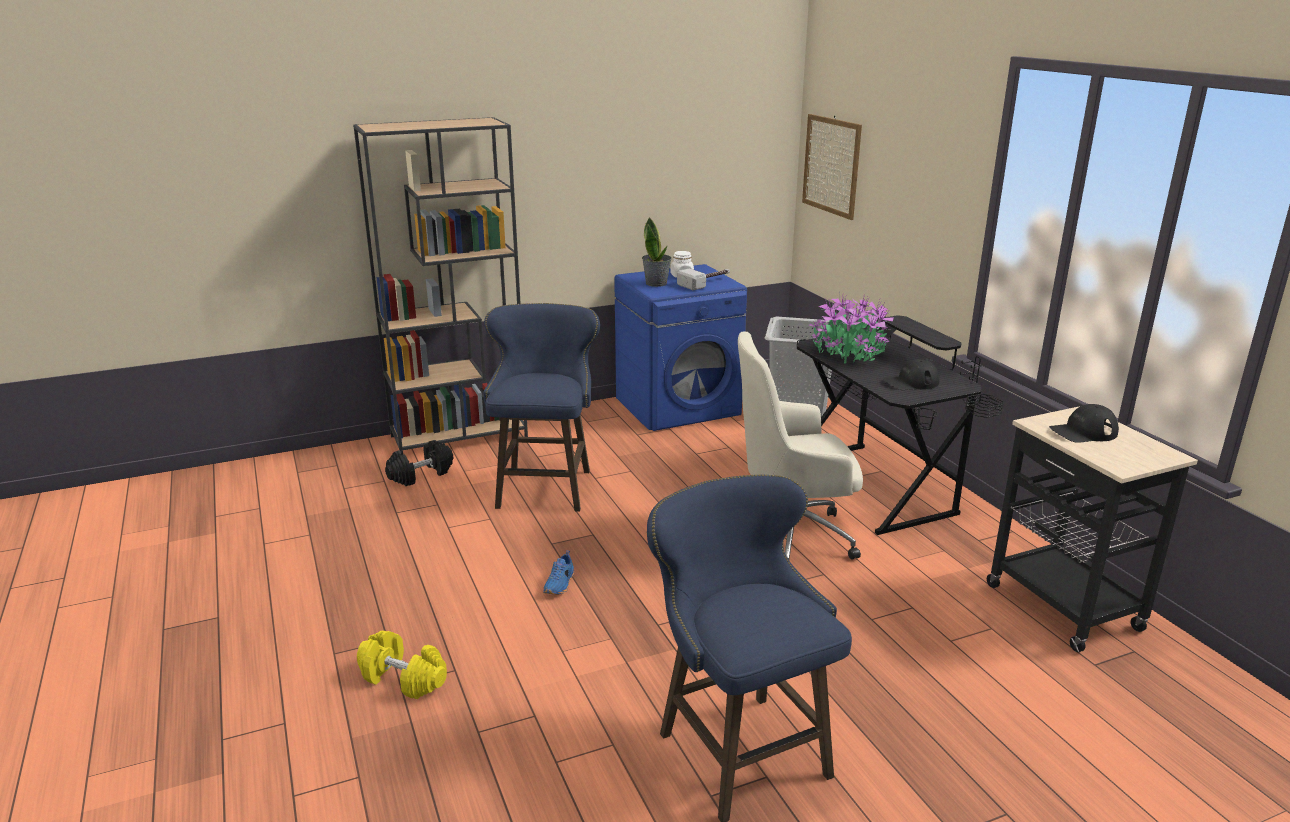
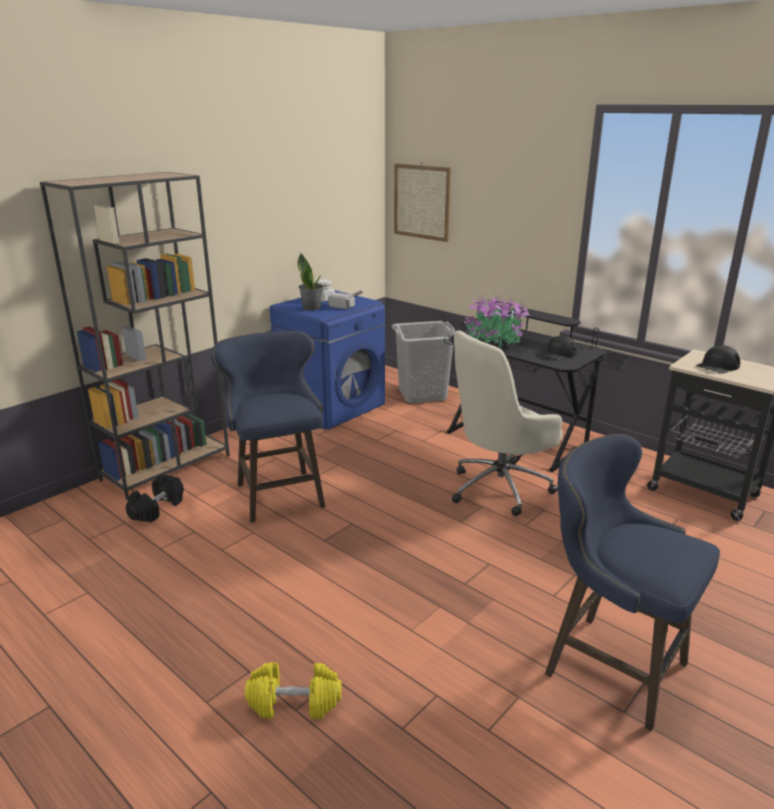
camera: 25 degrees left, 0 degrees up
(560, 584) = (361, 573): blue shoe -> none

